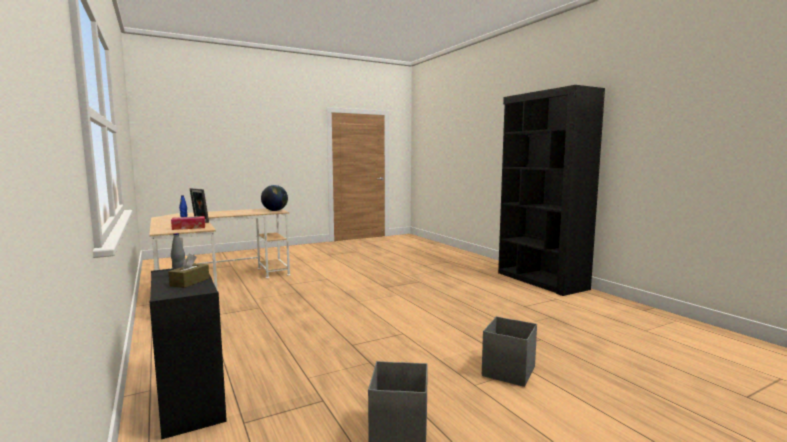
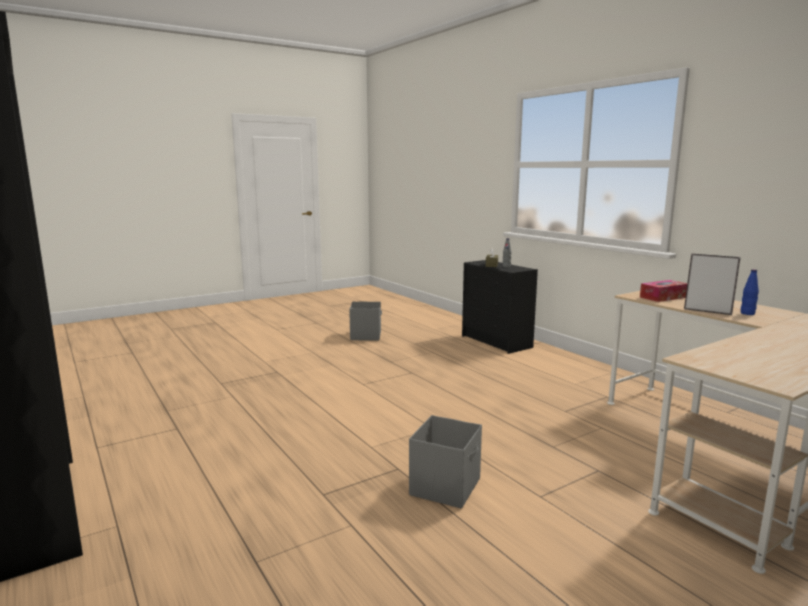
camera: 175 degrees right, 5 degrees up
(275, 210) = (719, 364): globe -> none
(508, 372) = (282, 359): grey storage box -> grey storage box (446, 486)

